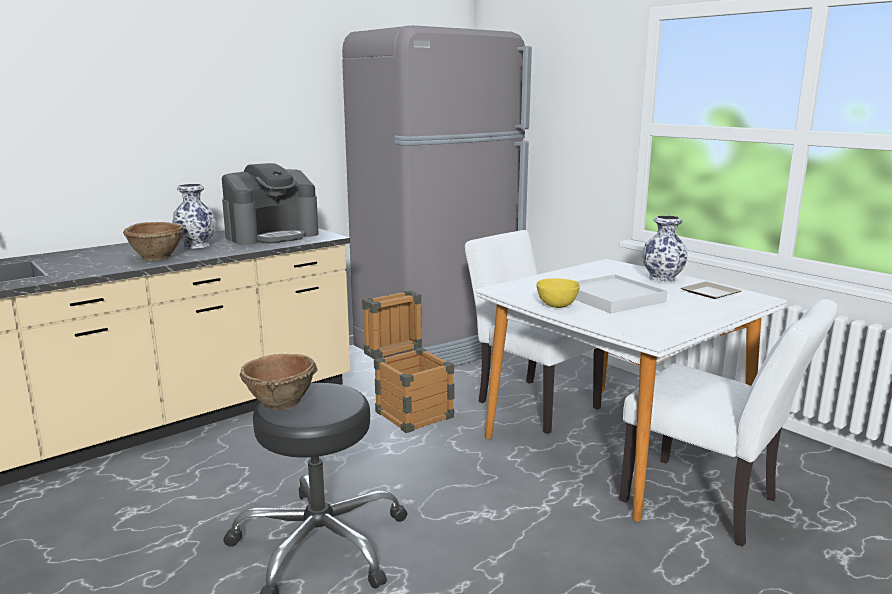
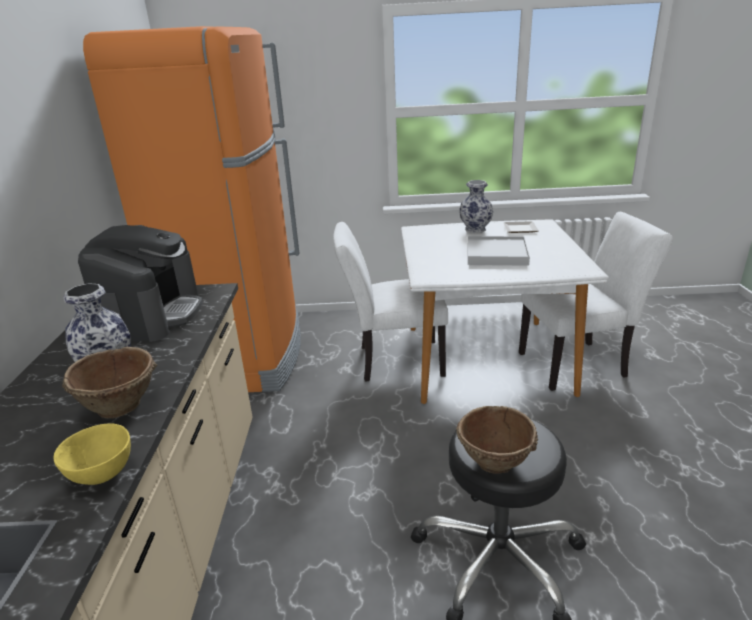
camera: 50 degrees left, 10 degrees up
(409, 411) = (337, 419): crate -> none
(439, 345) = (244, 355): grey fridge -> orange fridge
(556, 306) = (493, 274): yellow bowl -> yellow bowl (102, 475)

